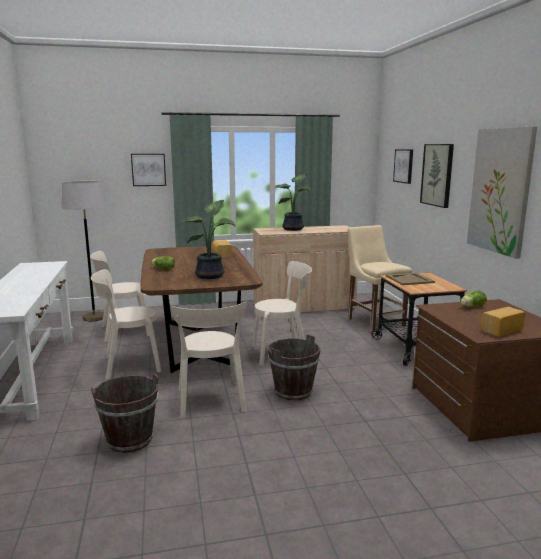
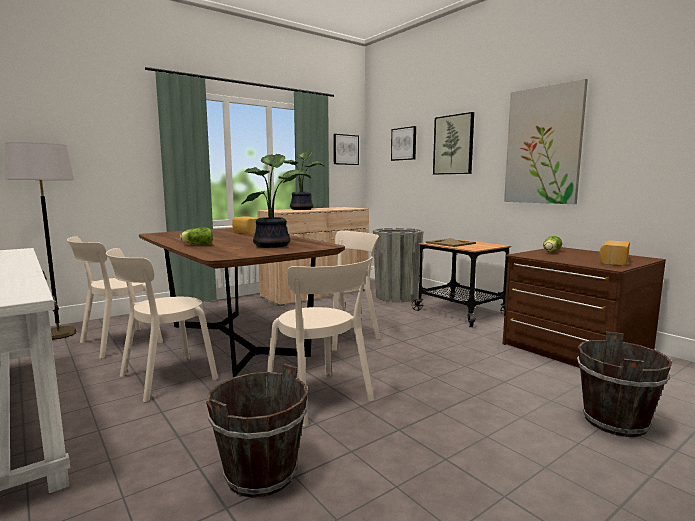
camera: 25 degrees left, 5 degrees down
(148, 169) = (126, 138): picture -> picture (345, 149)
(293, 392) = (400, 369): brown bucket -> brown bucket (615, 422)
(374, 321) = (396, 297): beige chair -> grey planter

